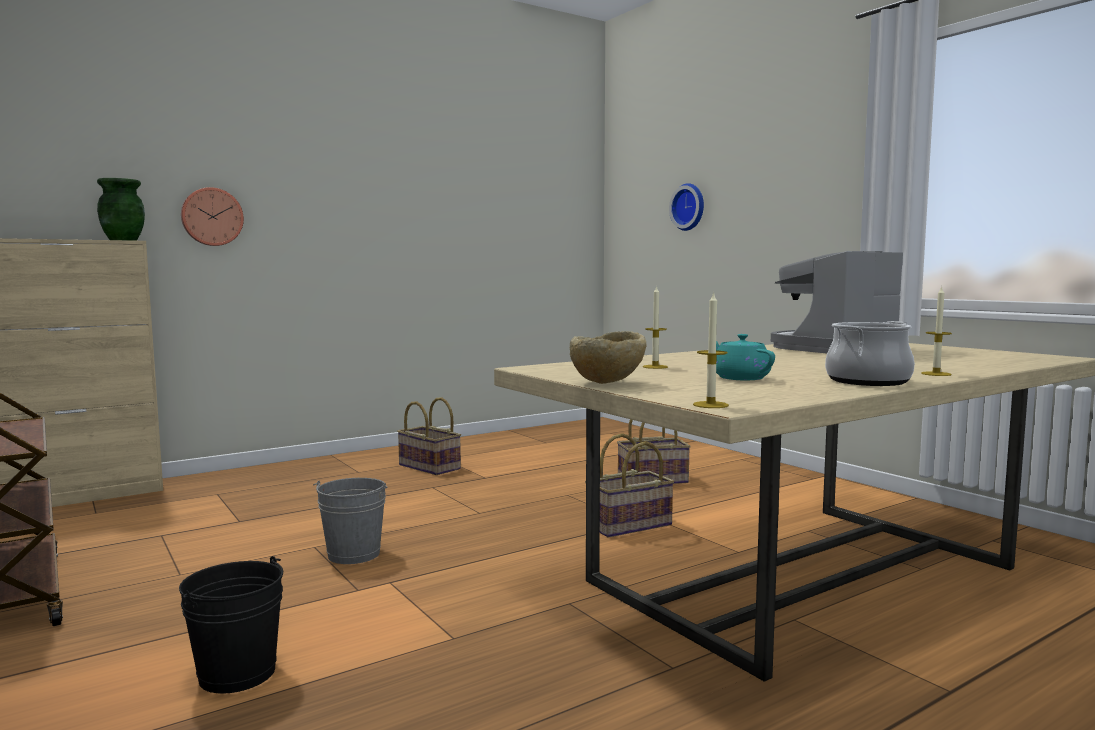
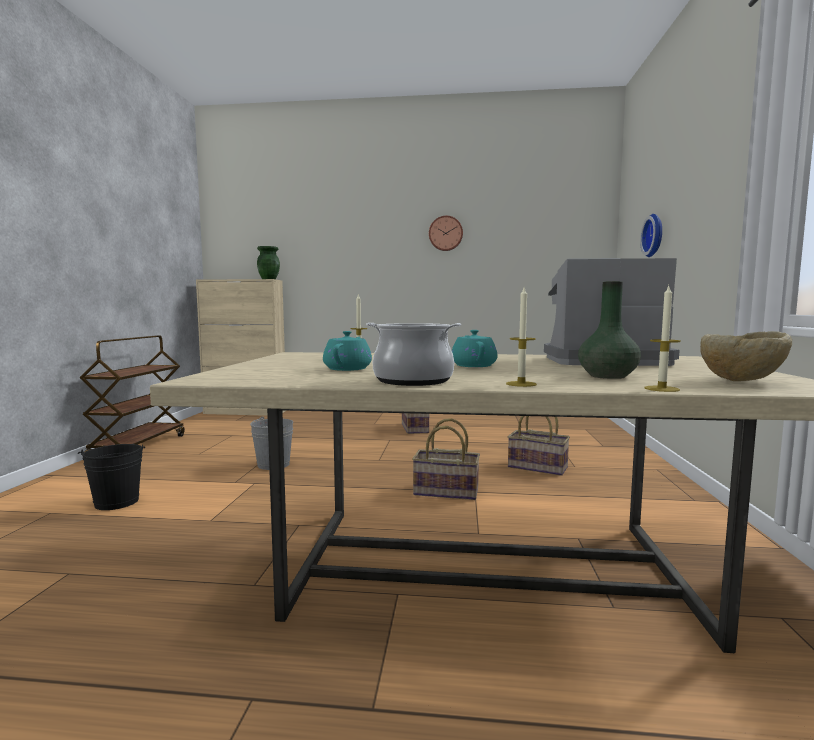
camera: 40 degrees right, 0 degrees up
(212, 217) = (319, 265): wall clock -> wall clock (445, 233)
(607, 383) = (257, 363): beige bowl -> beige bowl (741, 381)
(710, 405) = (197, 378): candle -> candle (661, 389)
(795, 363) = (473, 365): none -> turquoise teapot
(928, 361) = (607, 376): none -> green vase

